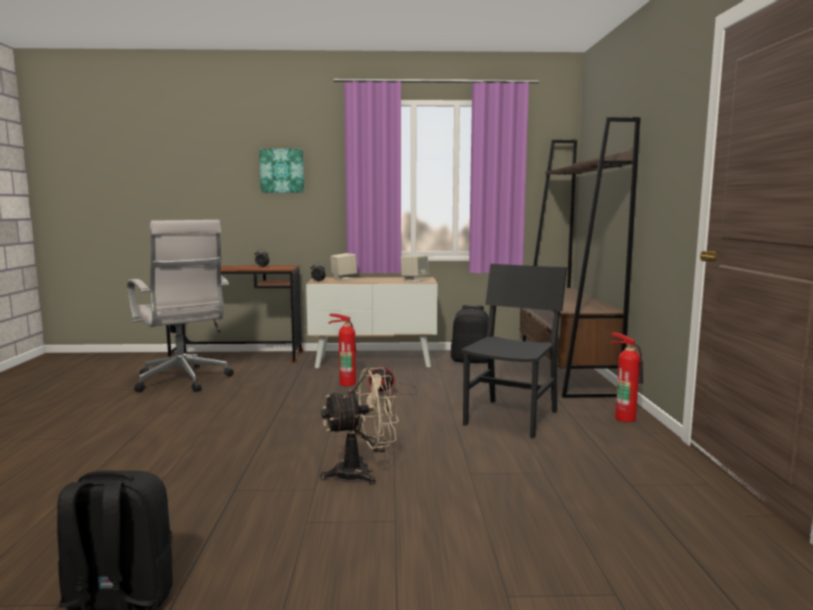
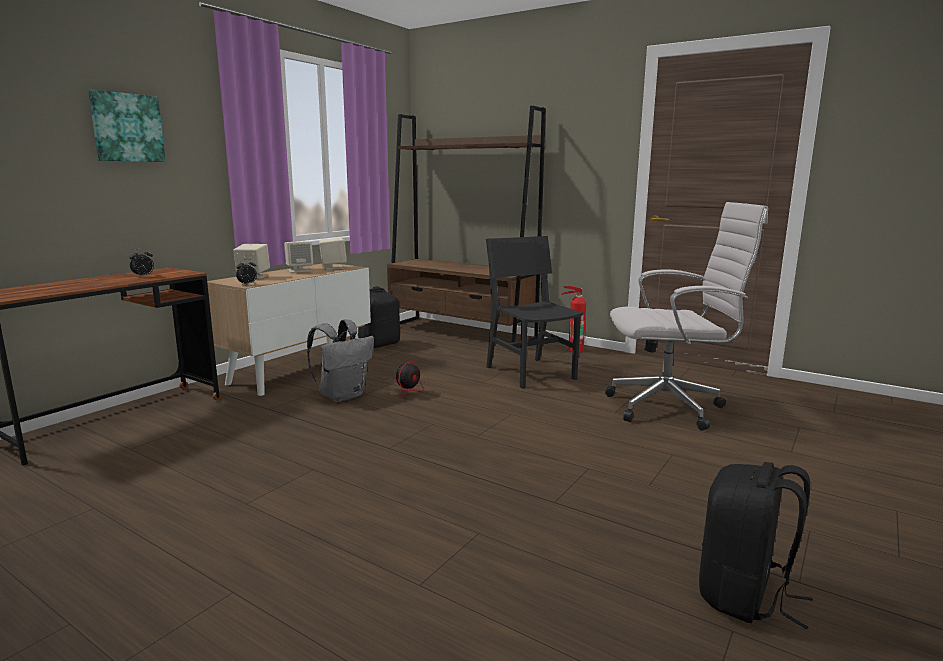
camera: 55 degrees left, 5 degrees up
(183, 381) = (142, 469): white office chair -> white office chair (670, 407)
(346, 383) = (343, 396): fire extinguisher -> grey backpack
(362, 473) = (575, 443): beige fan -> none
(386, 279) = (299, 270): none -> beige speaker

